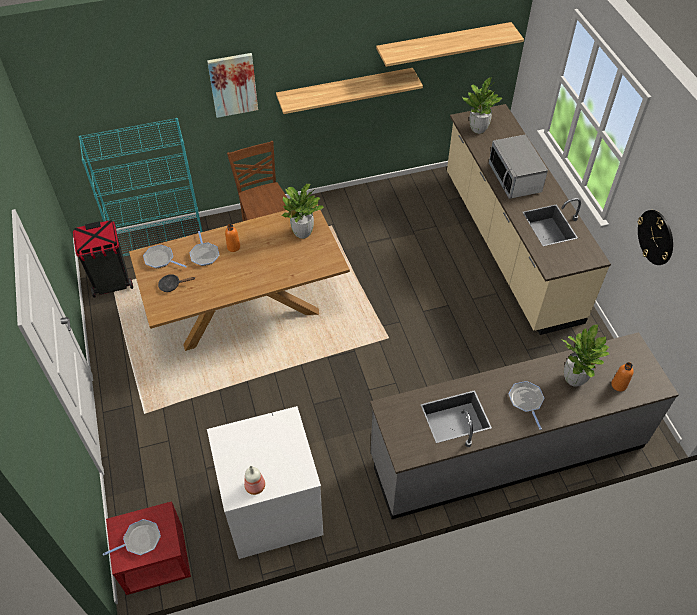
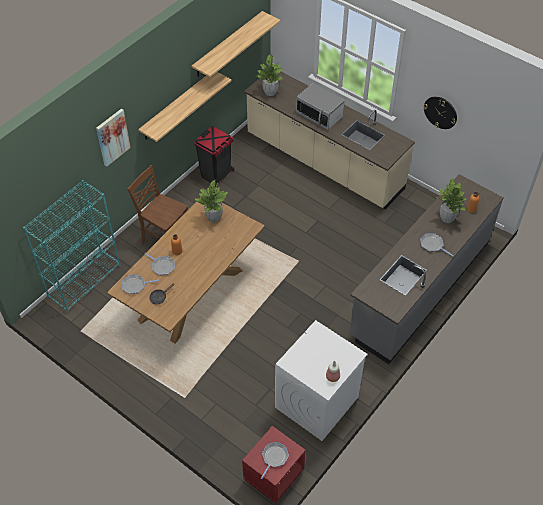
camera: 35 degrees left, 0 degrees up
(112, 283) = (79, 329): black trash can -> black trash can (216, 174)

